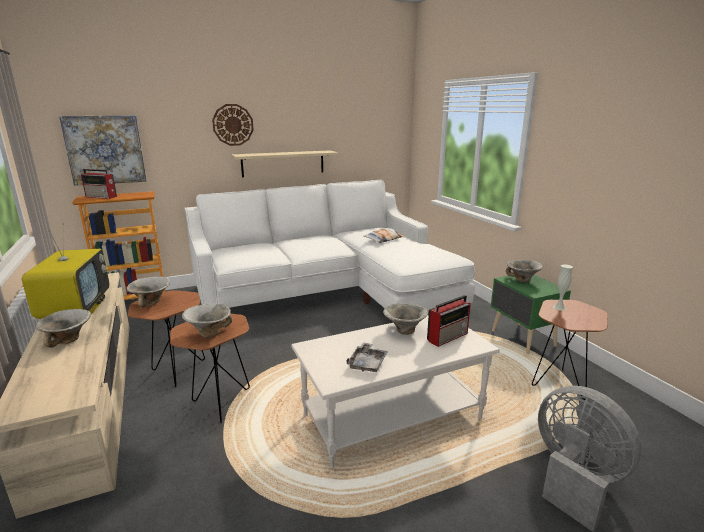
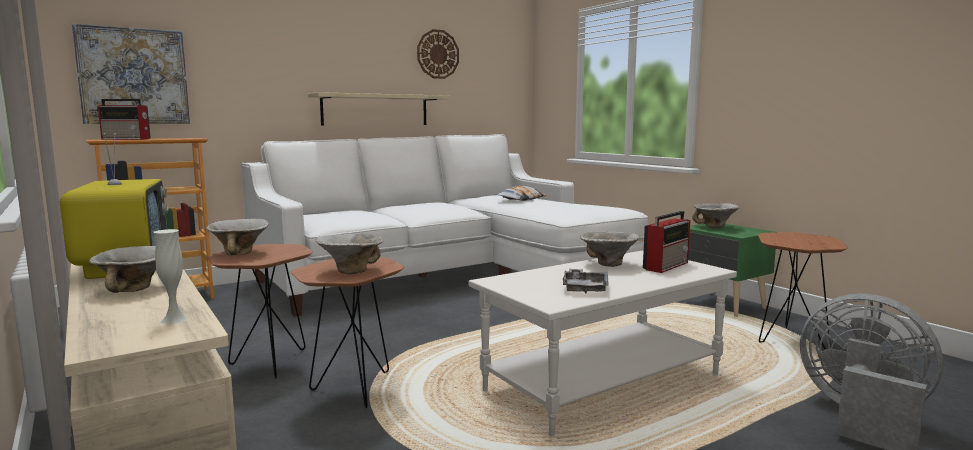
camera: 10 degrees left, 10 degrees down
(233, 125) = (311, 54): wall clock -> wall clock (438, 54)
(559, 307) = (781, 237): white vase -> white vase (174, 320)

